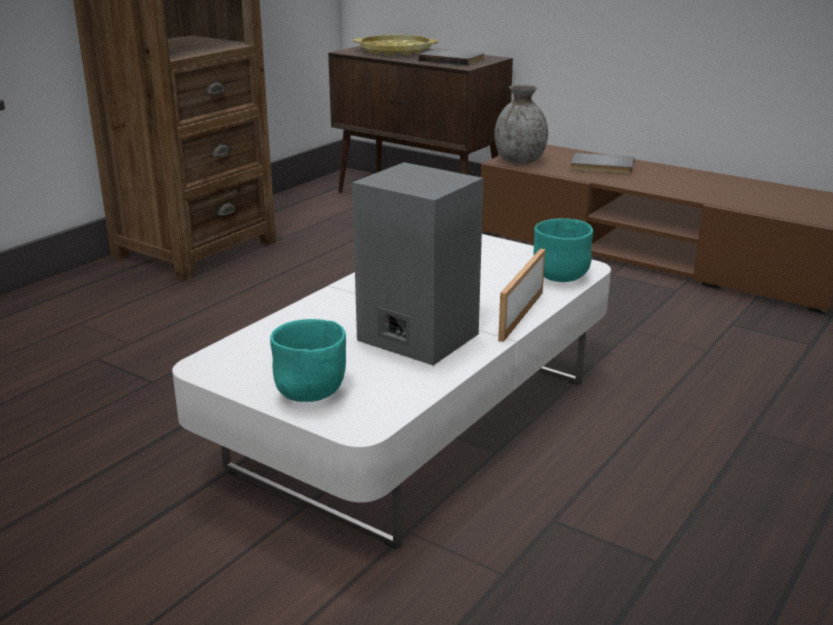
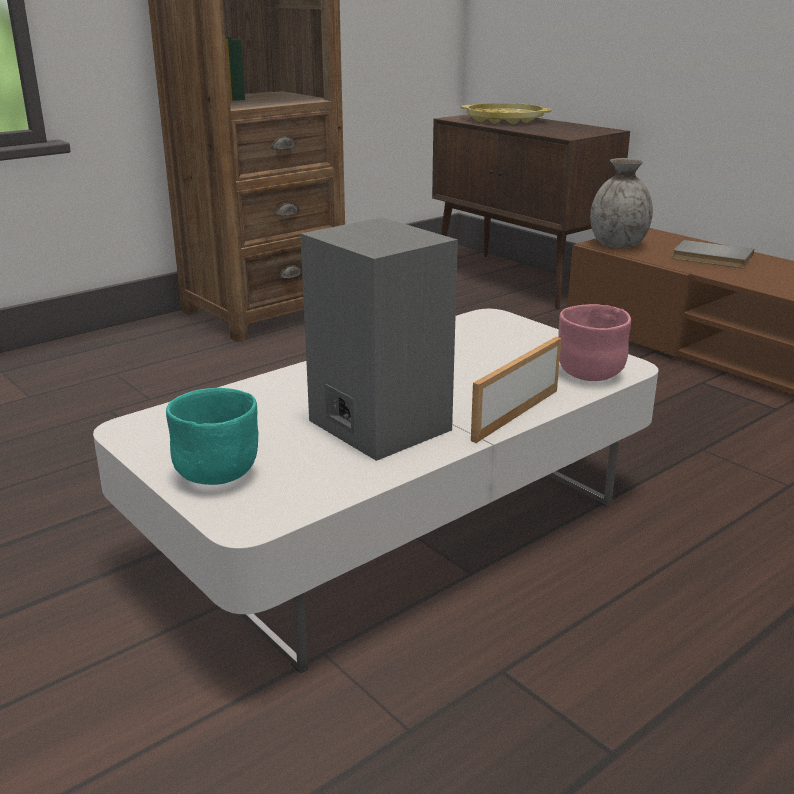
camera: 15 degrees right, 0 degrees up
(452, 60) = (560, 130): grey book -> none
(560, 276) = (589, 374): turquoise bowl -> pink bowl

